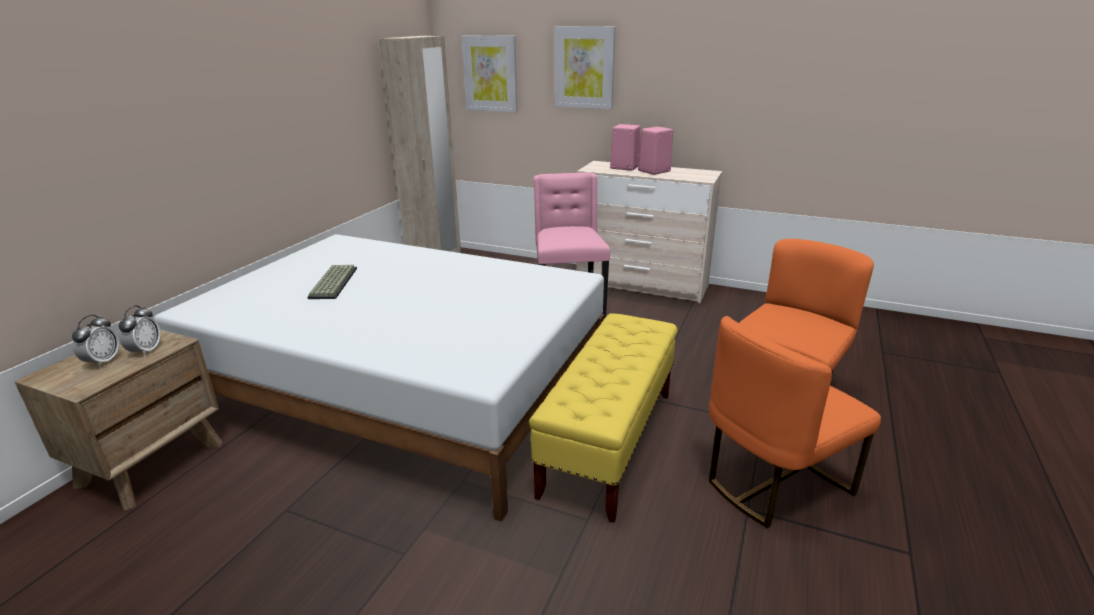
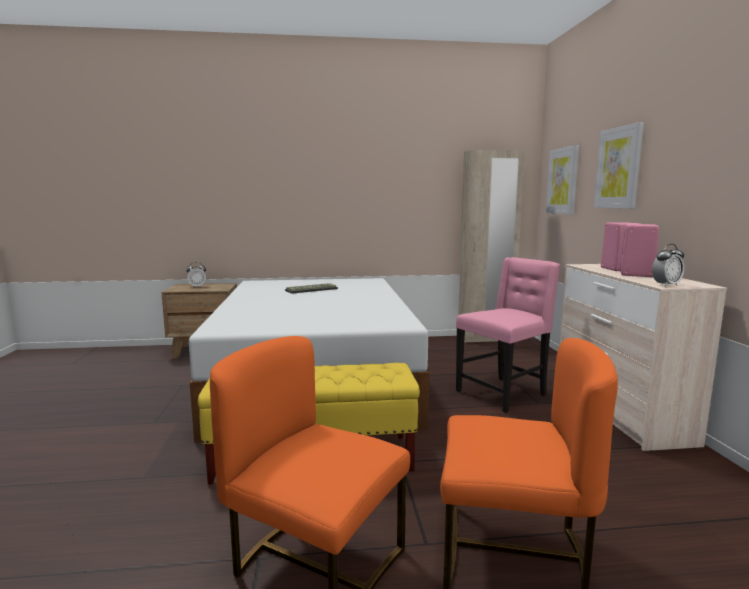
camera: 60 degrees right, 15 degrees down
(146, 351) = (210, 288): alarm clock -> alarm clock (666, 285)

